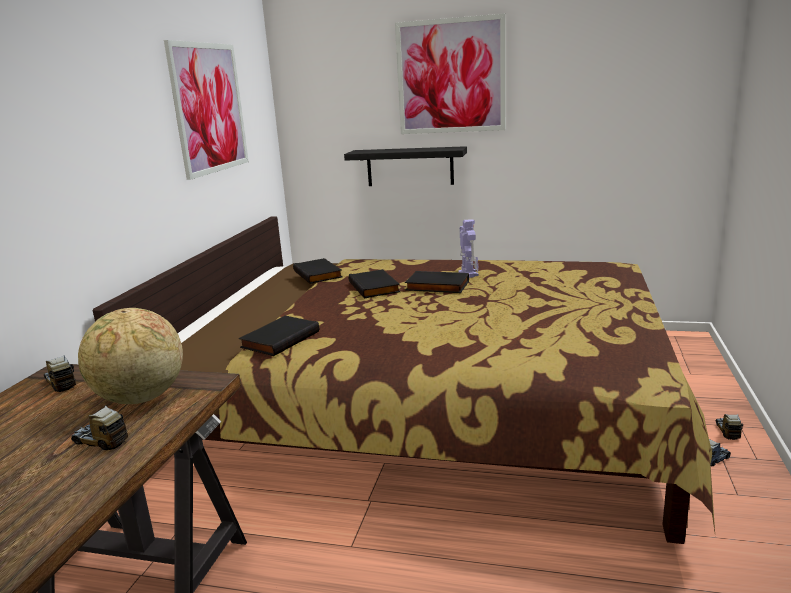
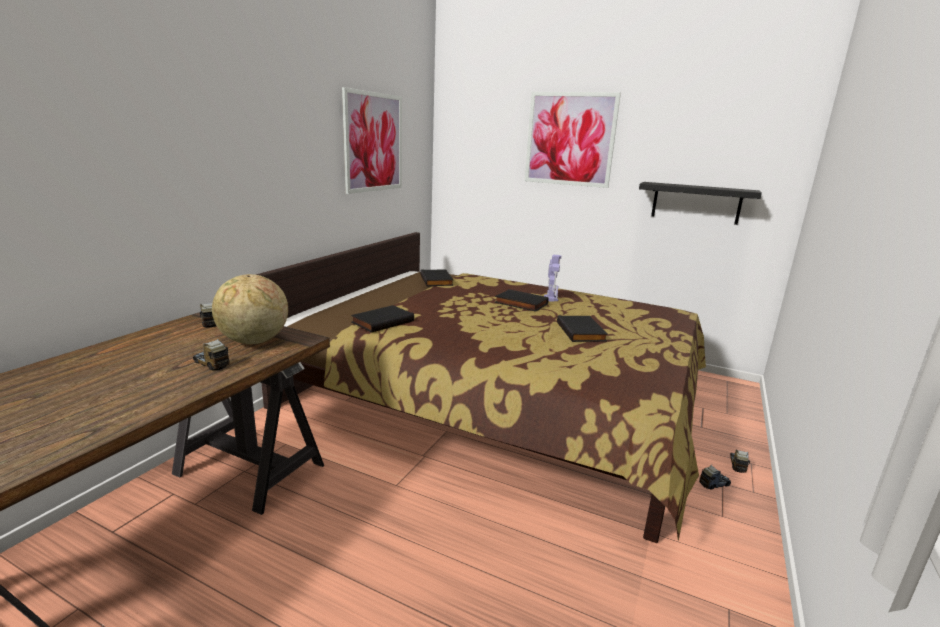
camera: 10 degrees right, 0 degrees up
(375, 287) = (473, 296): black book -> black book (582, 332)
(410, 166) = (528, 208): black shelf -> black shelf (696, 203)

